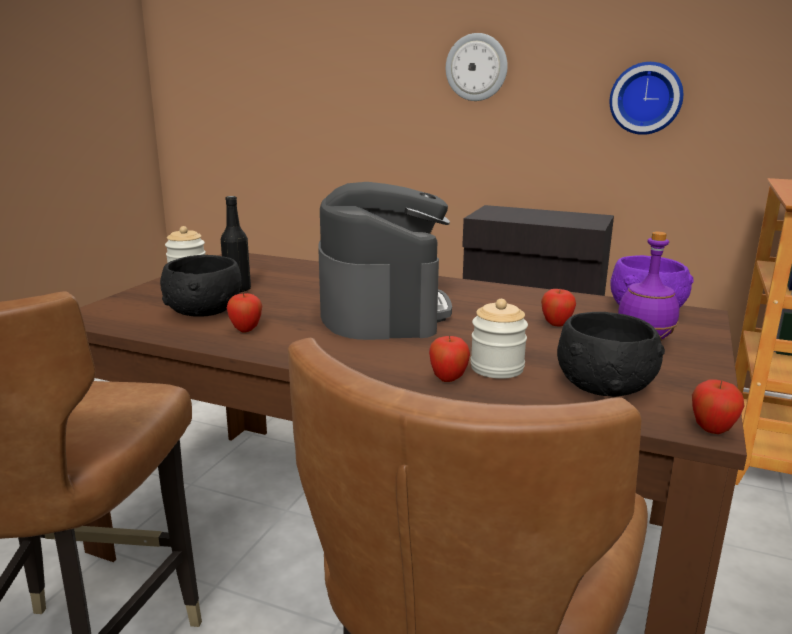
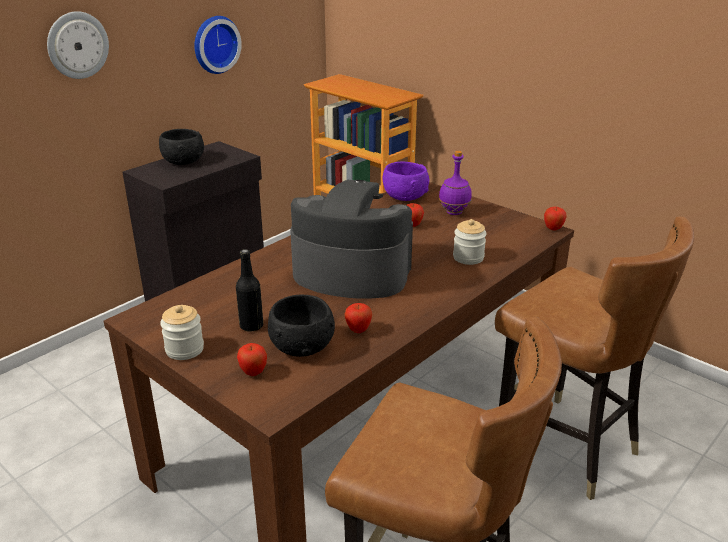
camera: 70 degrees left, 10 degrees up
(448, 379) = (477, 274): apple -> apple (253, 373)
(605, 386) = (502, 237): black bowl -> black bowl (183, 161)

